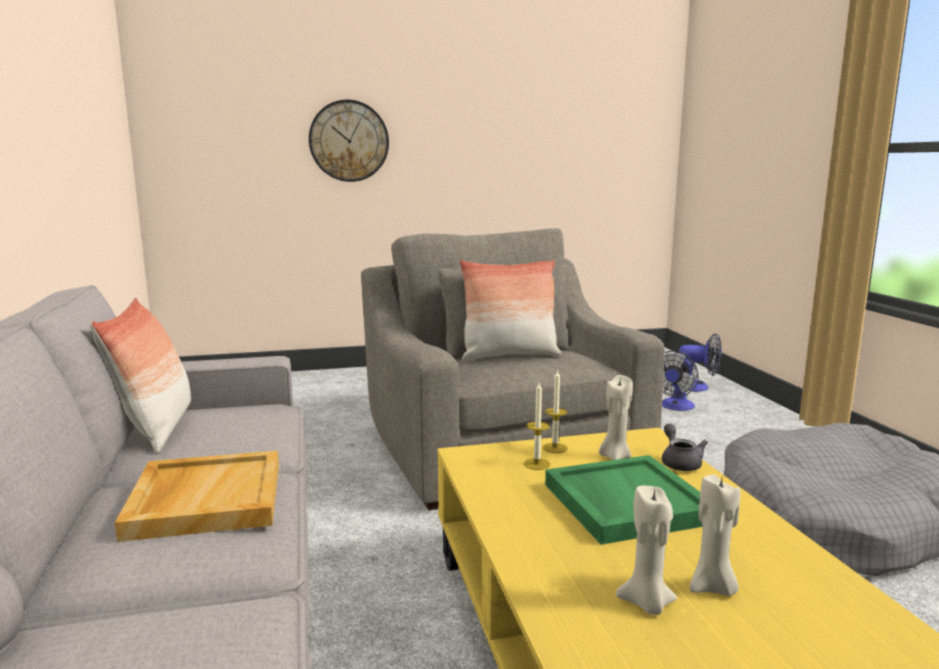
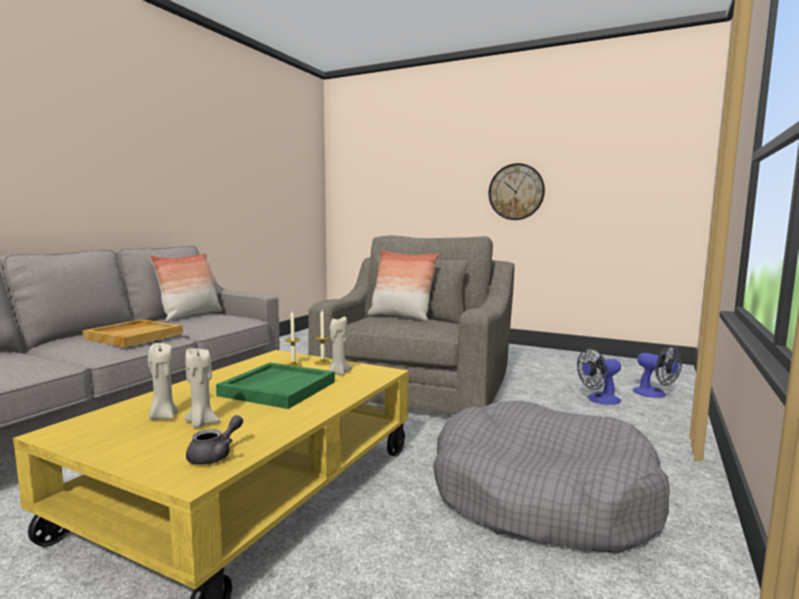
camera: 40 degrees right, 5 degrees down
(349, 141) = (433, 184): wall clock -> wall clock (516, 192)
(679, 462) = (361, 384): grey teapot -> grey teapot (215, 455)

